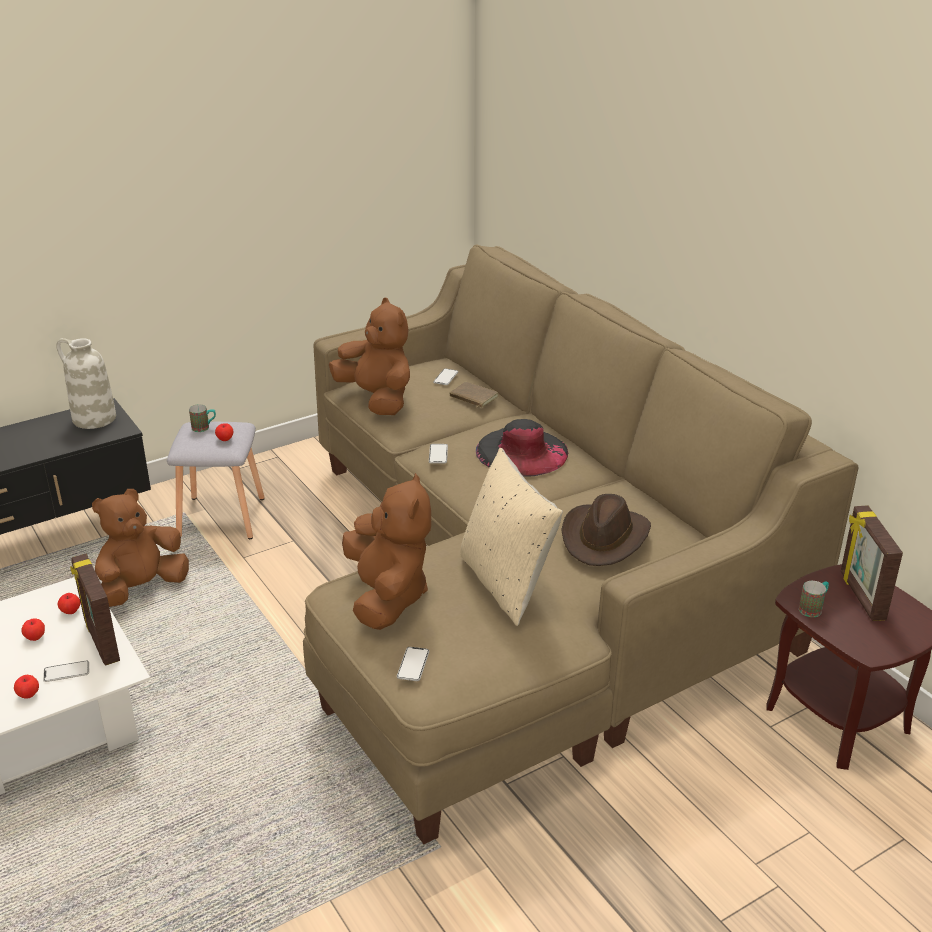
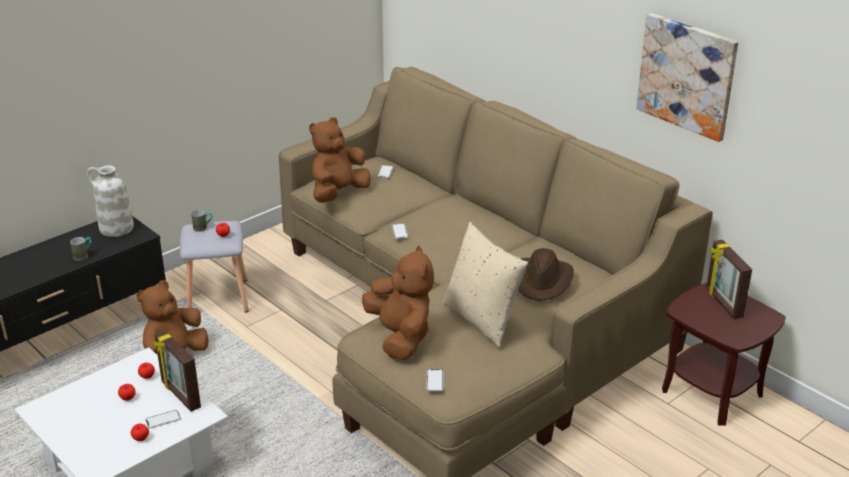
camera: 10 degrees left, 0 degrees up
(377, 399) = (338, 193): brown plush toy -> brown plush toy turned 90 degrees counterclockwise
(472, 397) = (411, 186): brown book -> none
(522, 451) = (461, 224): black hat -> none
(813, 608) = (693, 315): mug -> mug (83, 255)
(836, 268) = (687, 75): none -> picture

